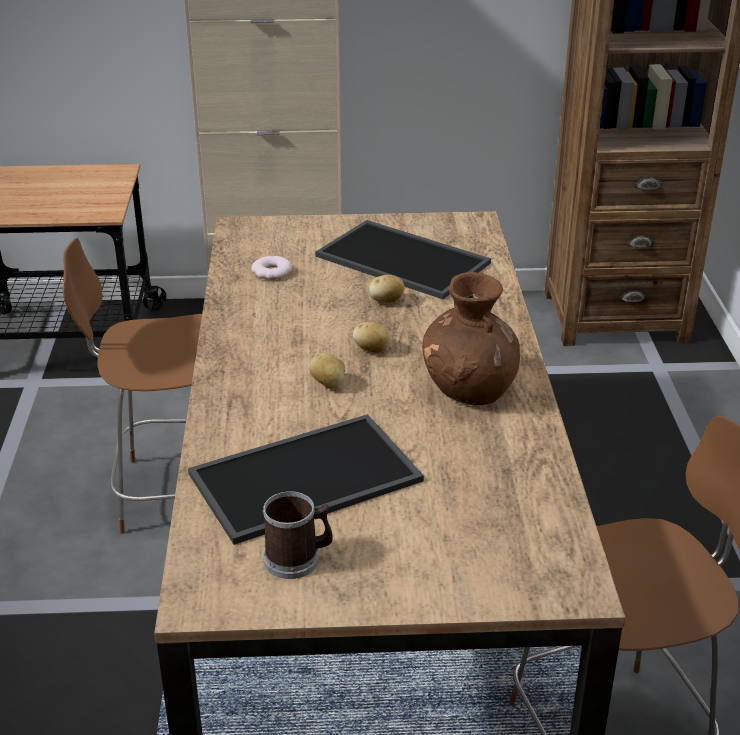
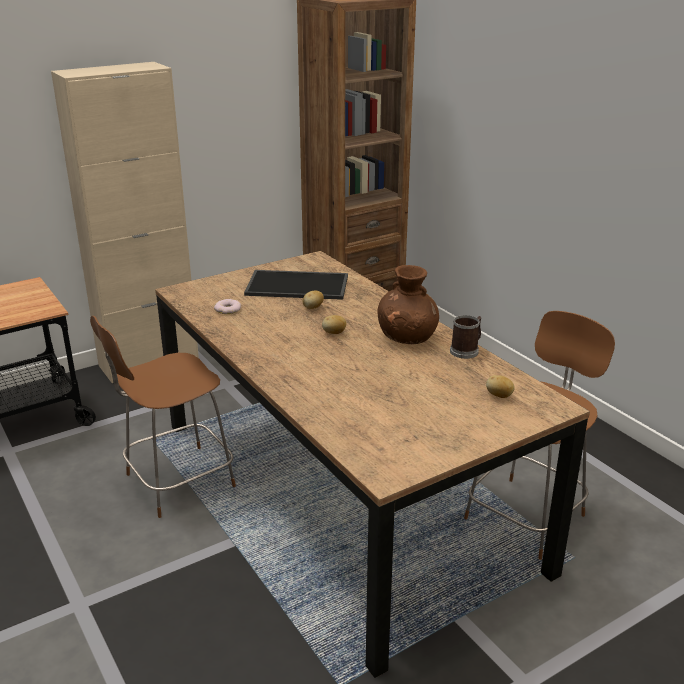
camera: 30 degrees left, 5 degrees down
(298, 559) = (413, 440): mug -> mug (466, 350)
(305, 480) = (372, 403): tray -> none
(328, 384) = (330, 355): potato -> potato (499, 396)

